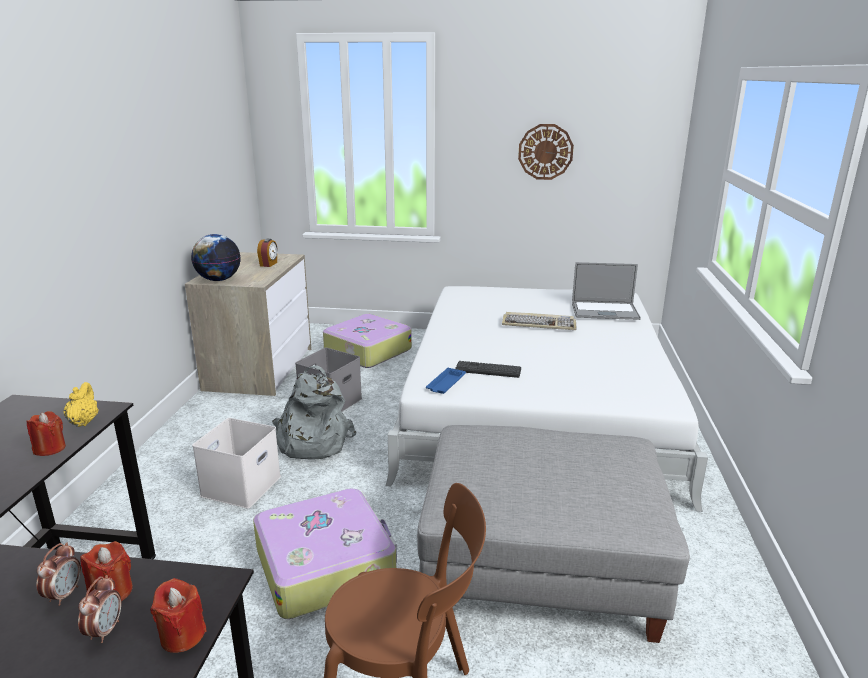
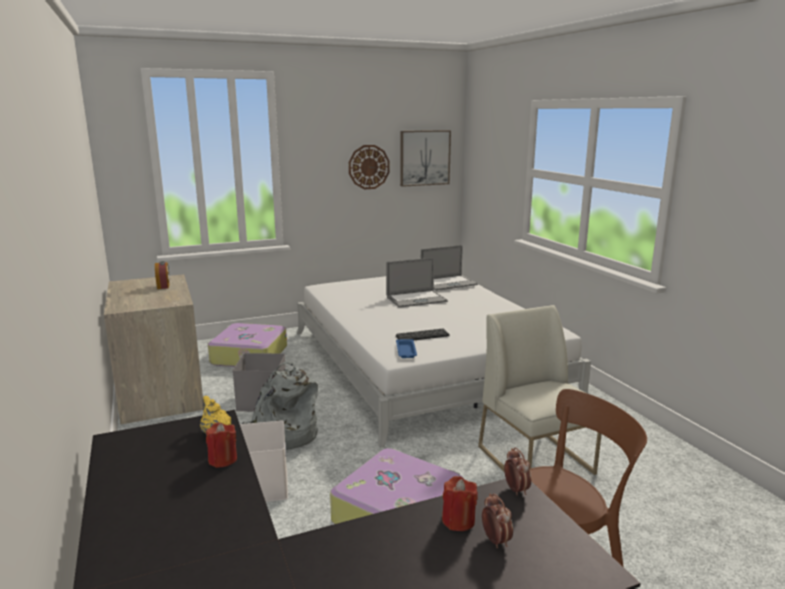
camera: 30 degrees left, 5 degrees down
(64, 595) = (428, 535): alarm clock -> alarm clock (516, 489)
(182, 635) = (547, 521): red candle -> none
(218, 280) = (135, 306): globe -> none
(539, 324) = (416, 299): keyboard -> laptop
(541, 563) = (536, 460): grey ottoman -> white chair
(625, 144) = (424, 158): none -> picture

